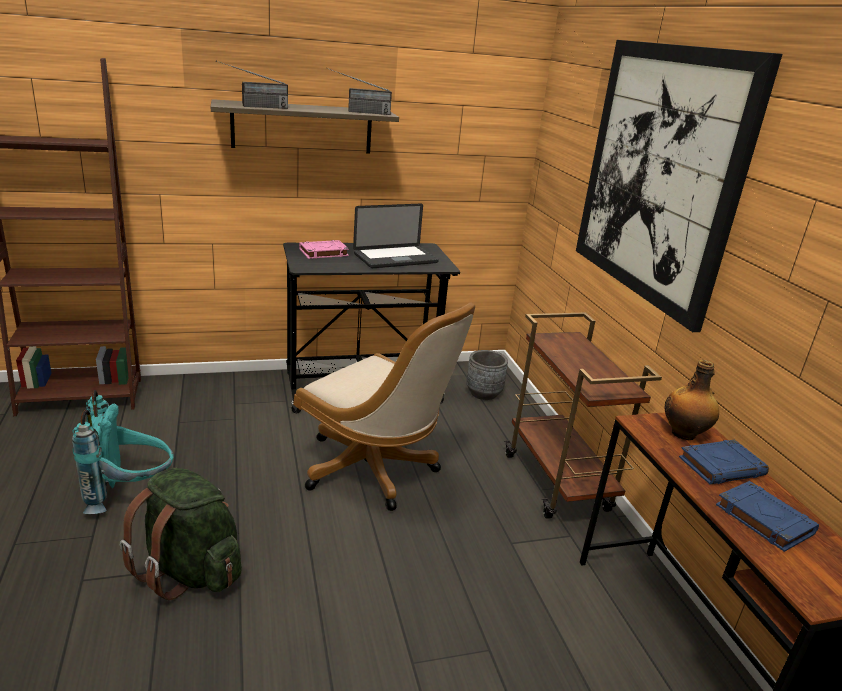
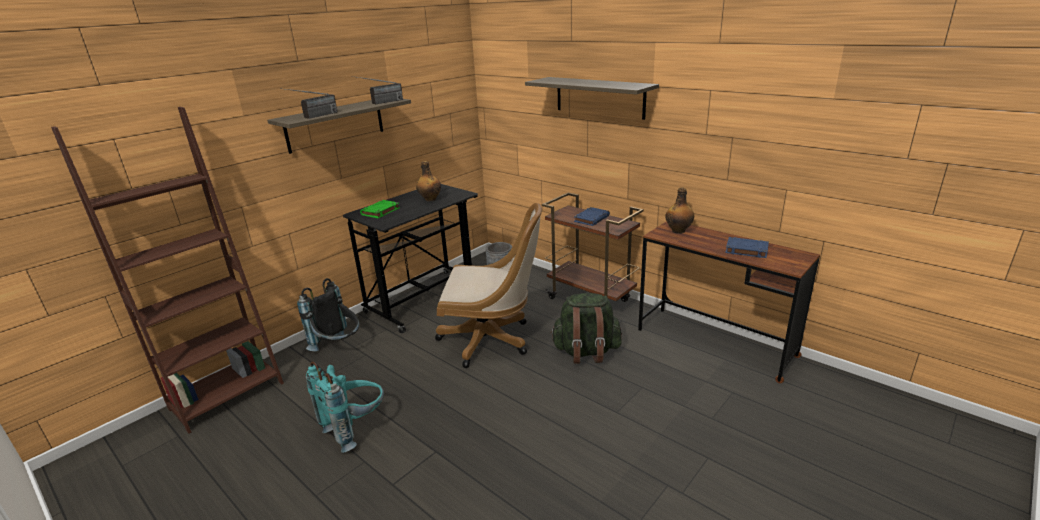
camera: 30 degrees left, 0 degrees up
(190, 570) = (452, 441): green backpack -> green backpack (586, 352)
(221, 398) = (339, 347): none -> black backpack
(323, 253) = (380, 211): pink book -> green book
(395, 258) = (430, 199): laptop -> bottle
(659, 175) = (599, 97): picture -> shelf
(721, 466) = (708, 237): blue book -> blue book (591, 219)

